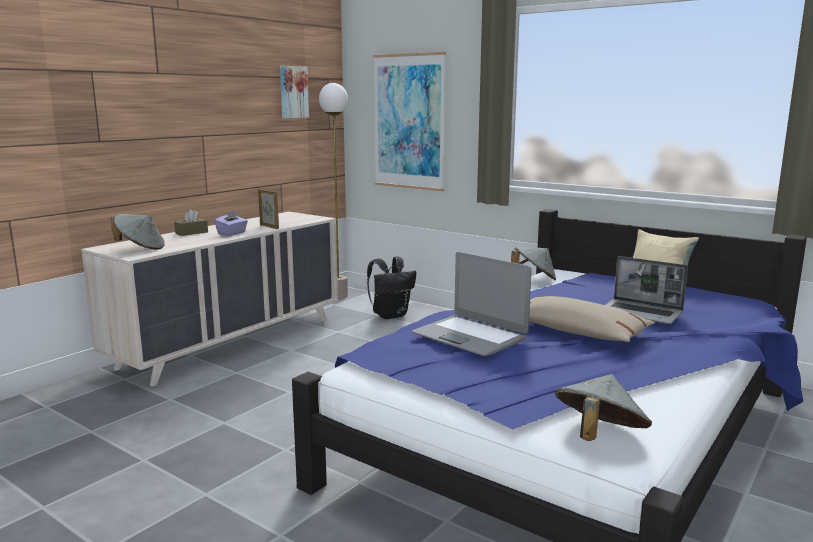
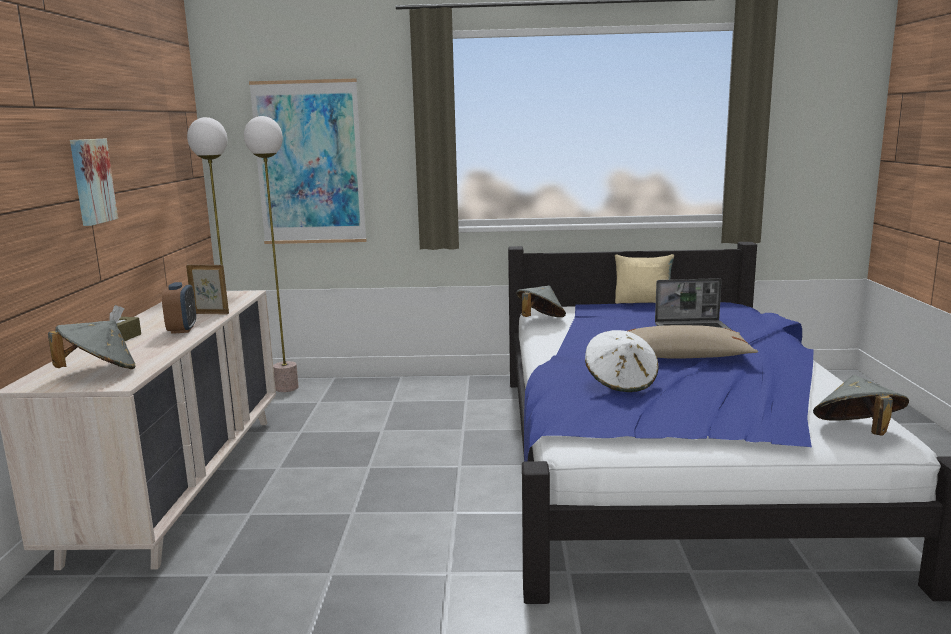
camera: 35 degrees left, 0 degrees up
(232, 233) = (182, 329): purple tissue box -> alarm clock
(293, 92) = (161, 131): picture -> picture (91, 181)
(372, 301) = (287, 388): none -> floor lamp
(390, 315) = (332, 398): black backpack -> none
(470, 336) = (621, 382): laptop -> white hat

